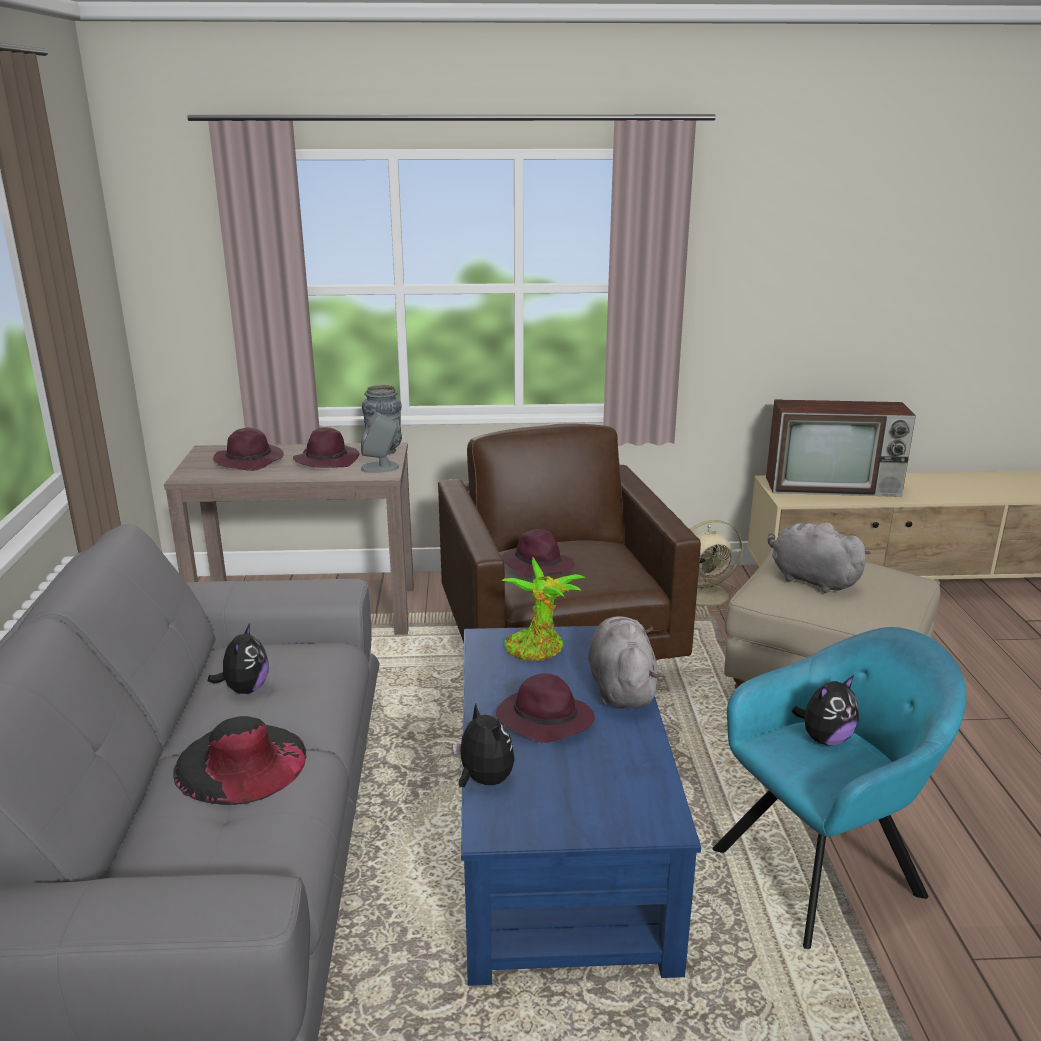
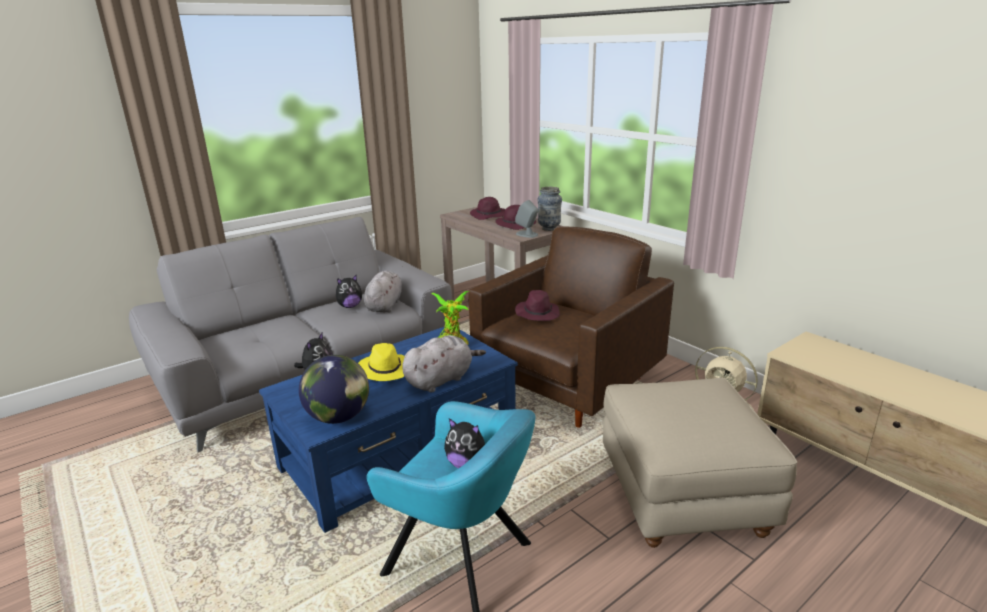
camera: 55 degrees right, 0 degrees up
(241, 762) = (294, 326): black hat -> none
(543, 720) = (384, 370): purple hat -> yellow hat
(641, 796) = (339, 417): none -> globe
(810, 579) = (669, 398): grey plush toy -> grey plush toy (385, 305)
(834, 486) = (858, 364): television -> none

